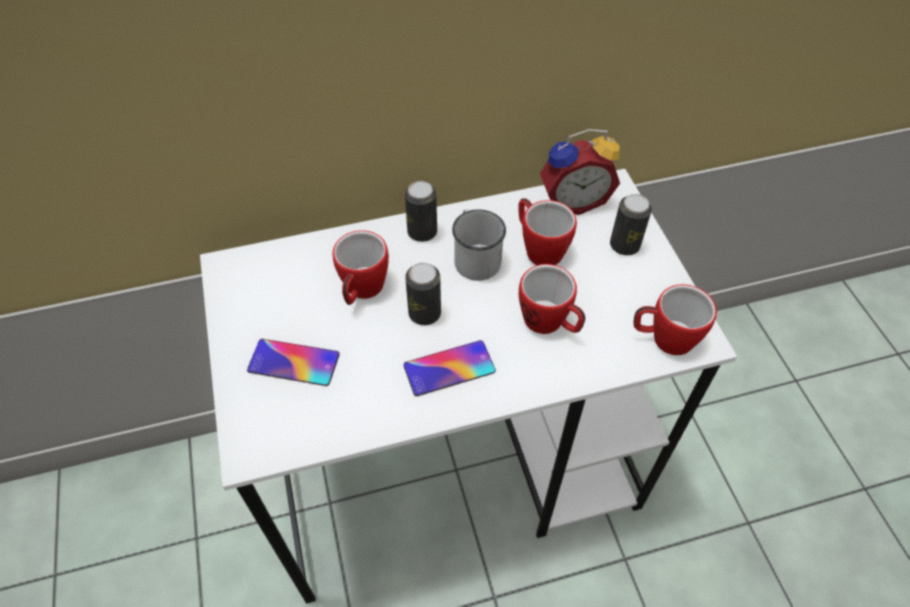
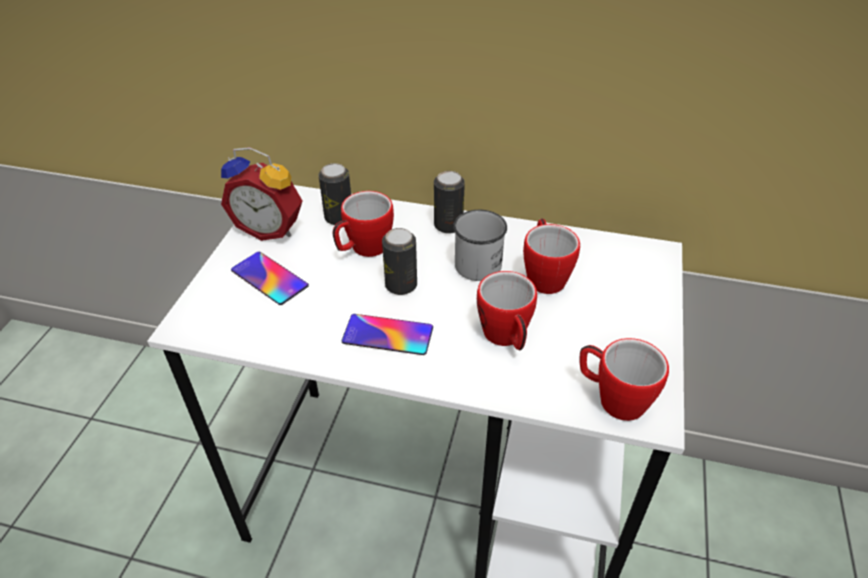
camera: 30 degrees right, 10 degrees down
(573, 200) = (607, 250): alarm clock -> alarm clock (270, 228)
(624, 245) = (632, 304): can -> can (339, 218)

